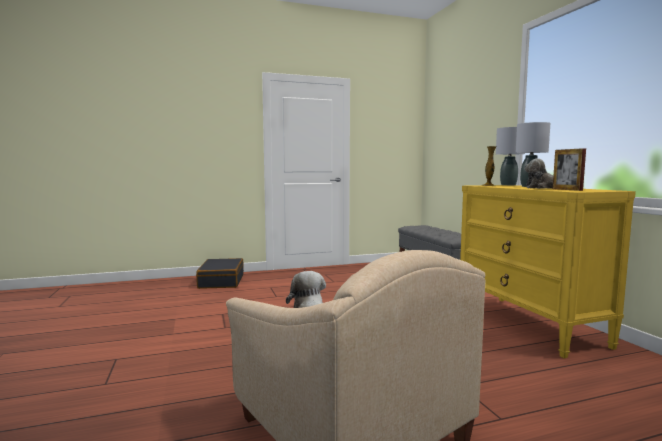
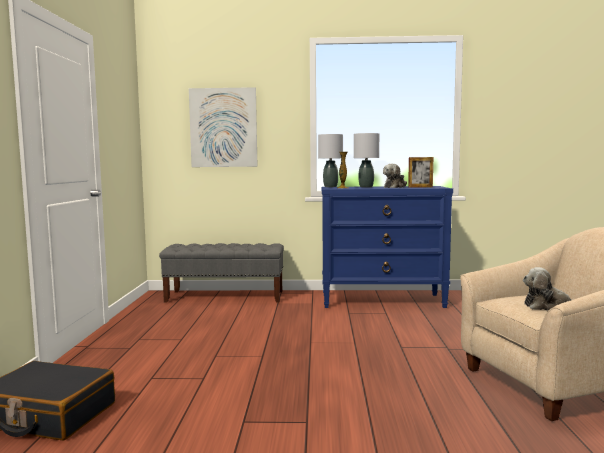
camera: 70 degrees left, 0 degrees up
(461, 129) = (223, 127): none -> picture
(528, 324) = (383, 301): yellow dresser -> blue dresser

